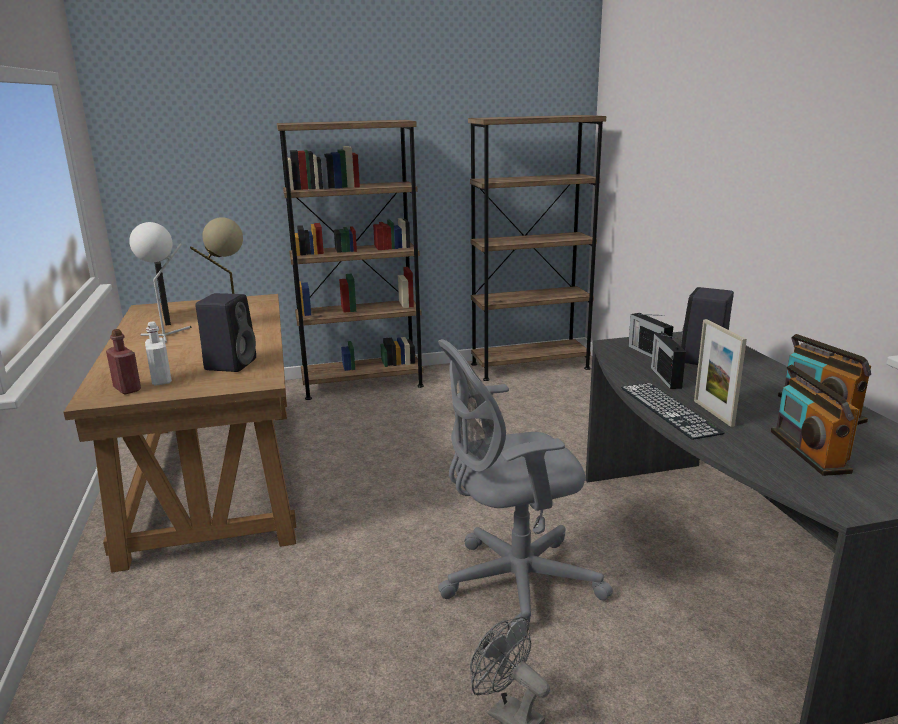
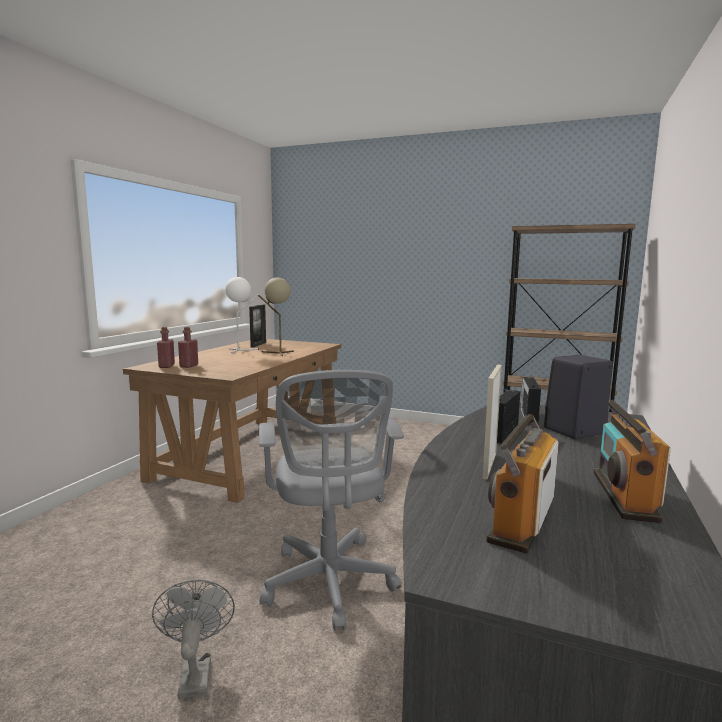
camera: 35 degrees right, 10 degrees down
(161, 380) = (189, 366): white bottle -> red bottle
(231, 364) = (235, 366): black speaker -> none
(362, 383) = (406, 427): brown bookcase -> none
(512, 582) = (329, 584): grey office chair -> grey office chair turned 120 degrees counterclockwise
(669, 409) = (452, 452): keyboard -> none

